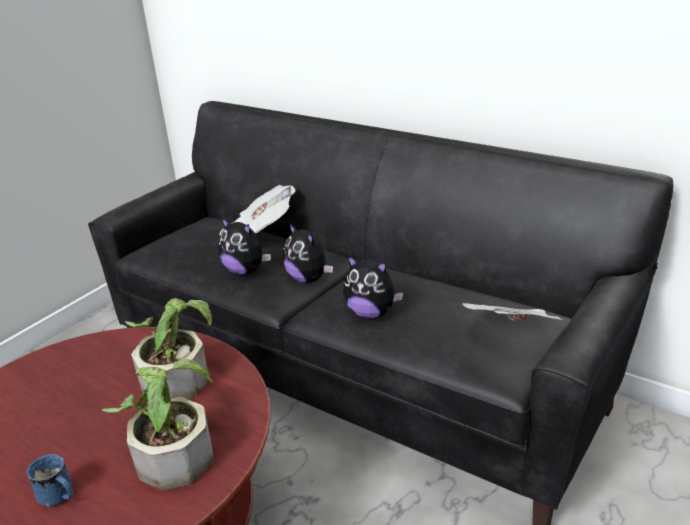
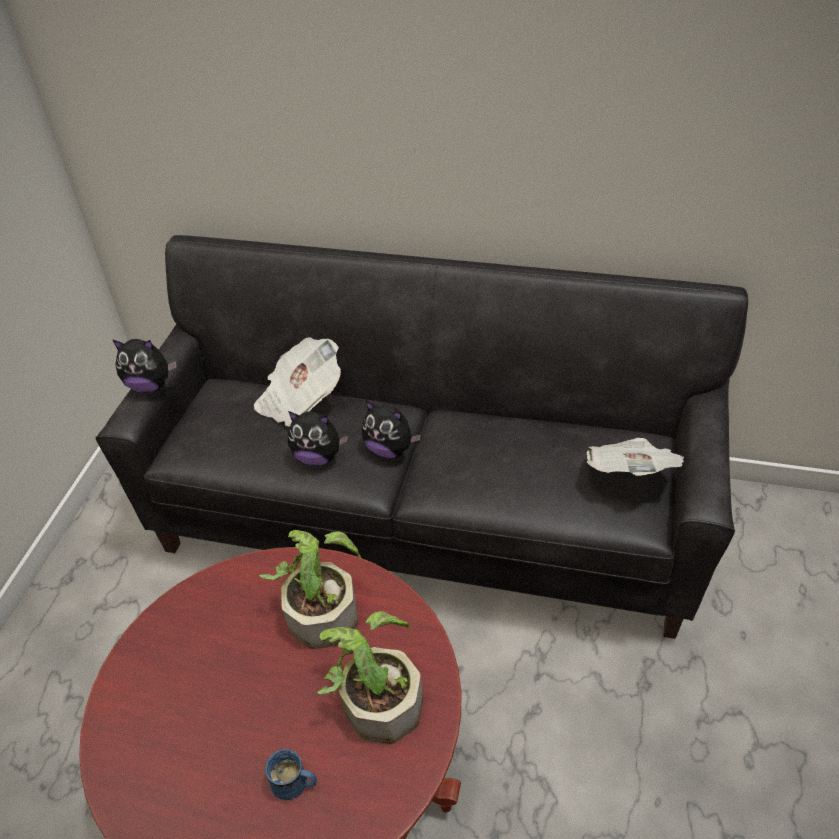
camera: 20 degrees left, 15 degrees up
(371, 313) = (484, 482): plush toy -> plush toy (150, 385)

